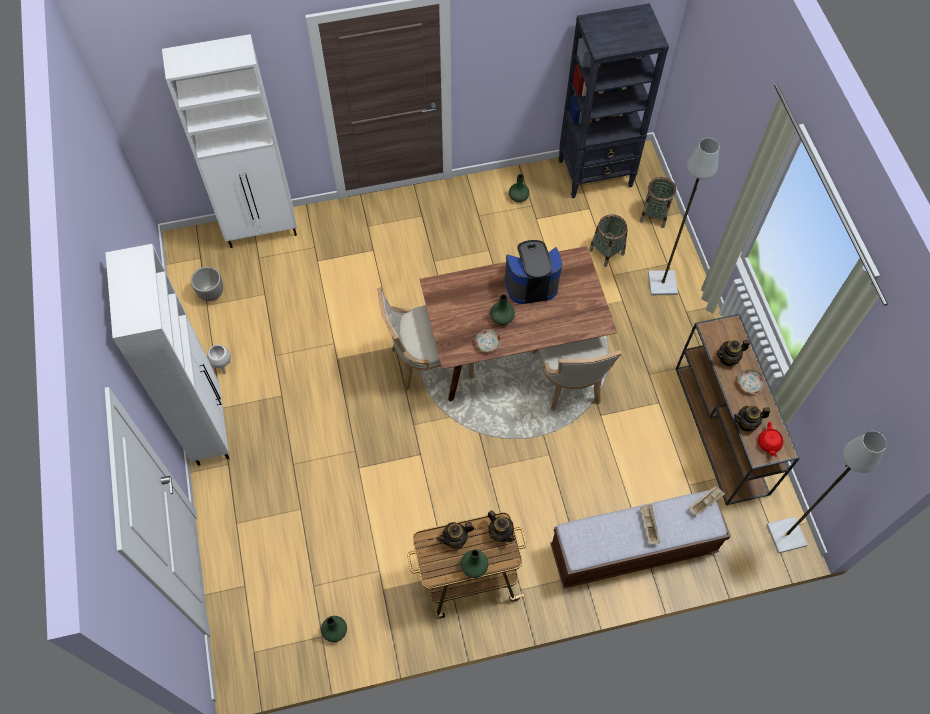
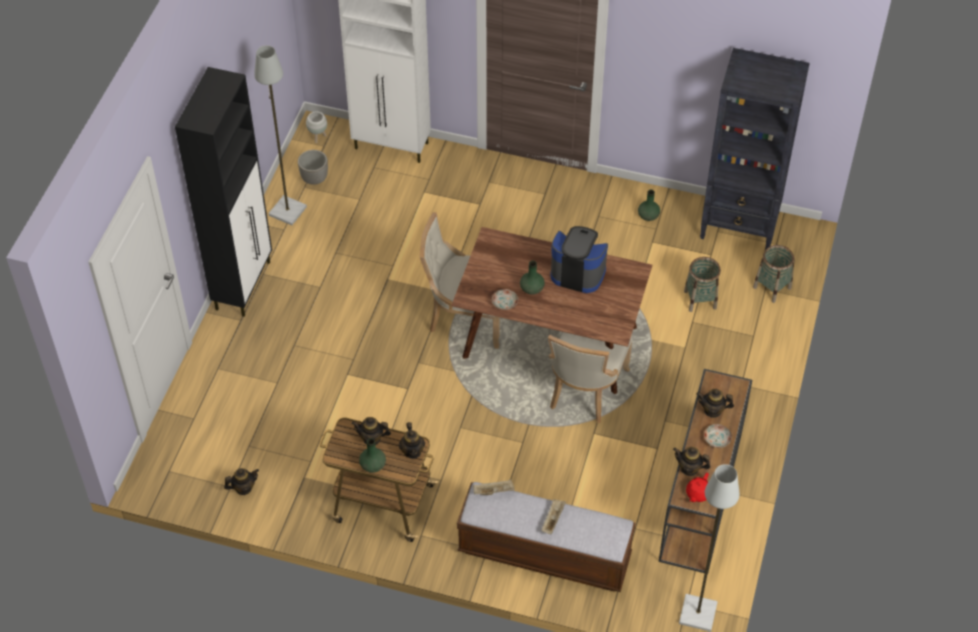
camera: 30 degrees right, 10 degrees down
(209, 427) = (243, 285): white cabinet -> black cabinet
(223, 366) = (286, 242): white planter -> white planter (318, 137)
(334, 631) = (243, 488): green vase -> teapot
(663, 284) = (736, 351): grey floor lamp -> grey floor lamp (288, 212)
(705, 502) = (618, 526): beige tray -> beige tray (494, 491)

